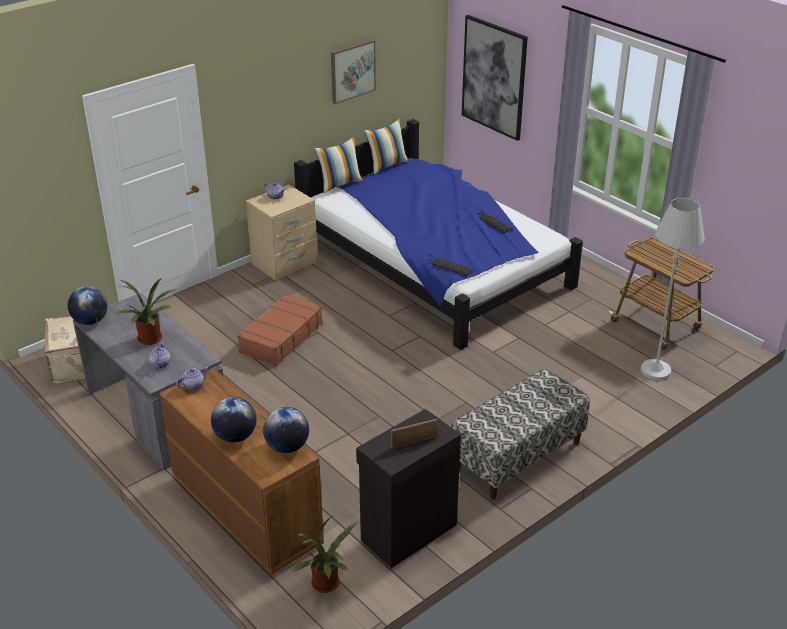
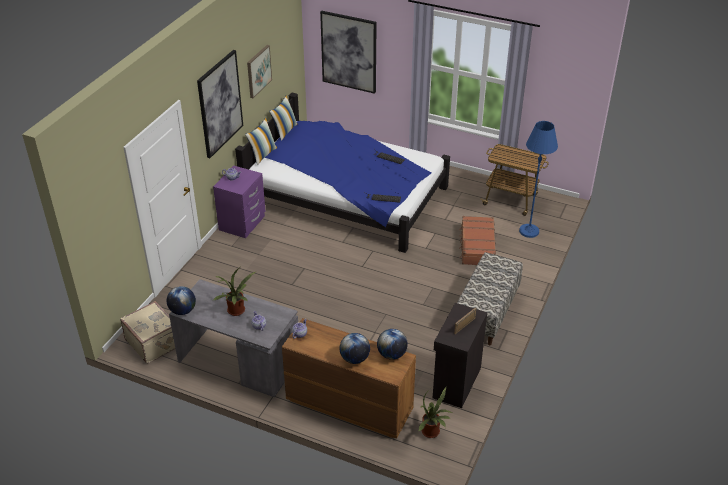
camera: 25 degrees left, 5 degrees up
(272, 93) = (220, 103): none -> picture
(280, 338) = (282, 280): brown suitcase -> brown suitcase (477, 246)
(284, 263) = (242, 223): beige nightstand -> purple nightstand
(655, 370) = (529, 231): white floor lamp -> blue floor lamp

